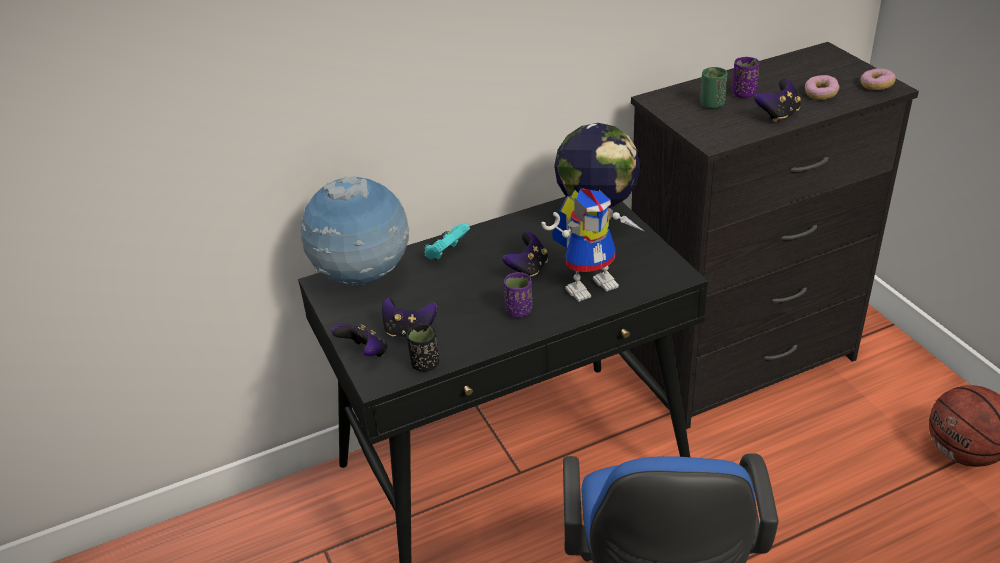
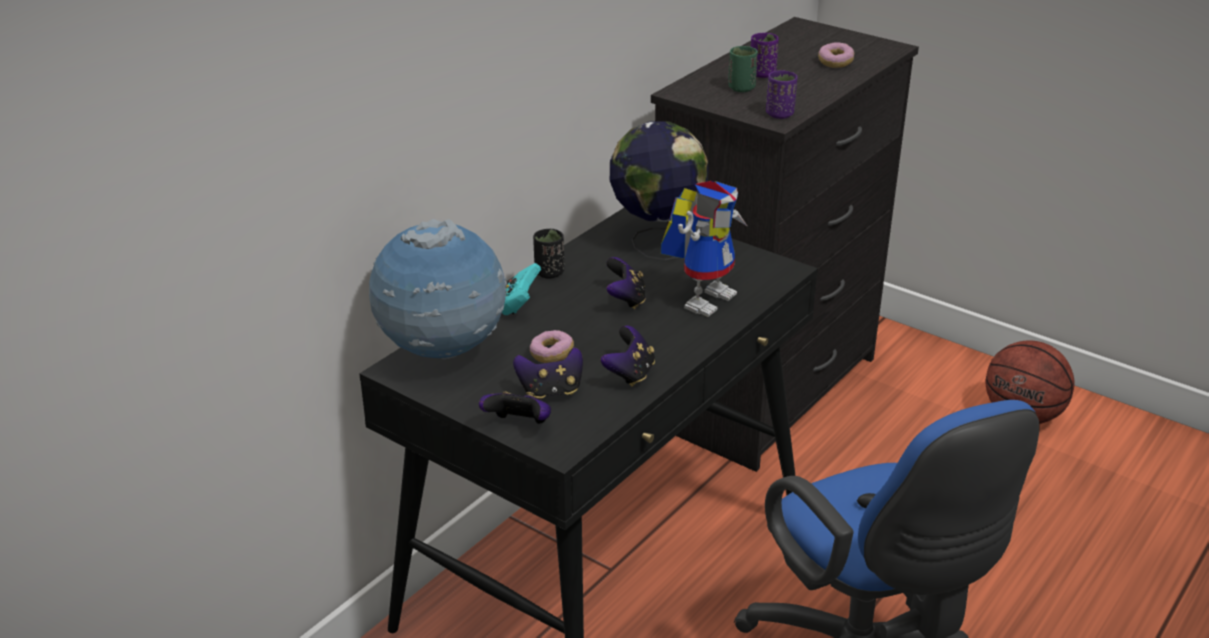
camera: 30 degrees left, 5 degrees down
(425, 364) = (599, 417): black cup -> black cup (549, 273)
(519, 311) = (653, 341): purple cup -> purple cup (779, 114)
(778, 115) = (814, 86): game controller -> game controller (630, 374)
(876, 86) = (878, 48): donut -> donut (551, 355)

